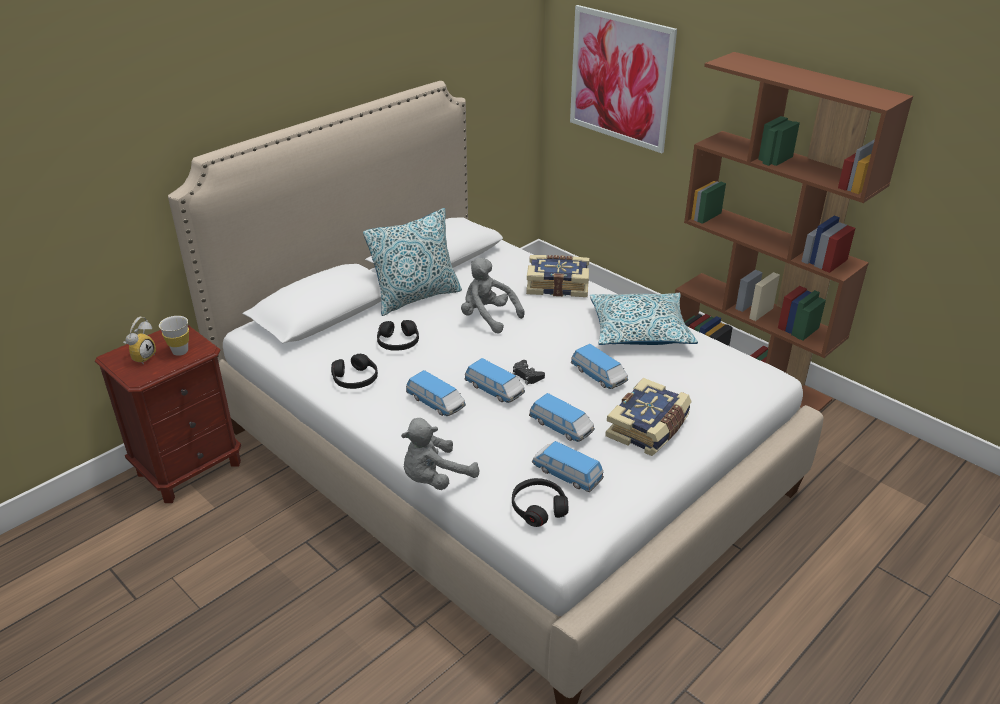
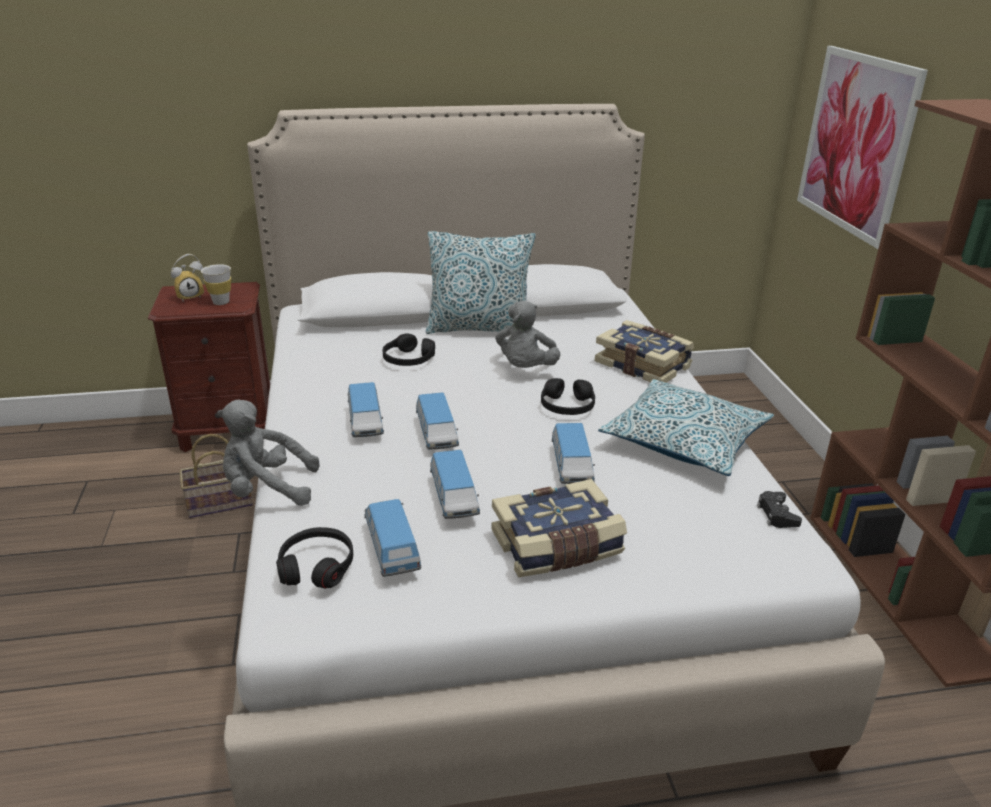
camera: 35 degrees right, 5 degrees down
(259, 529) = (218, 504): none -> basket
(355, 379) = (327, 375): black headphones -> black headphones (567, 406)
(488, 317) = (525, 369): grey plush toy -> grey plush toy turned 150 degrees counterclockwise
(527, 375) = (490, 434): black game controller -> black game controller (777, 514)

